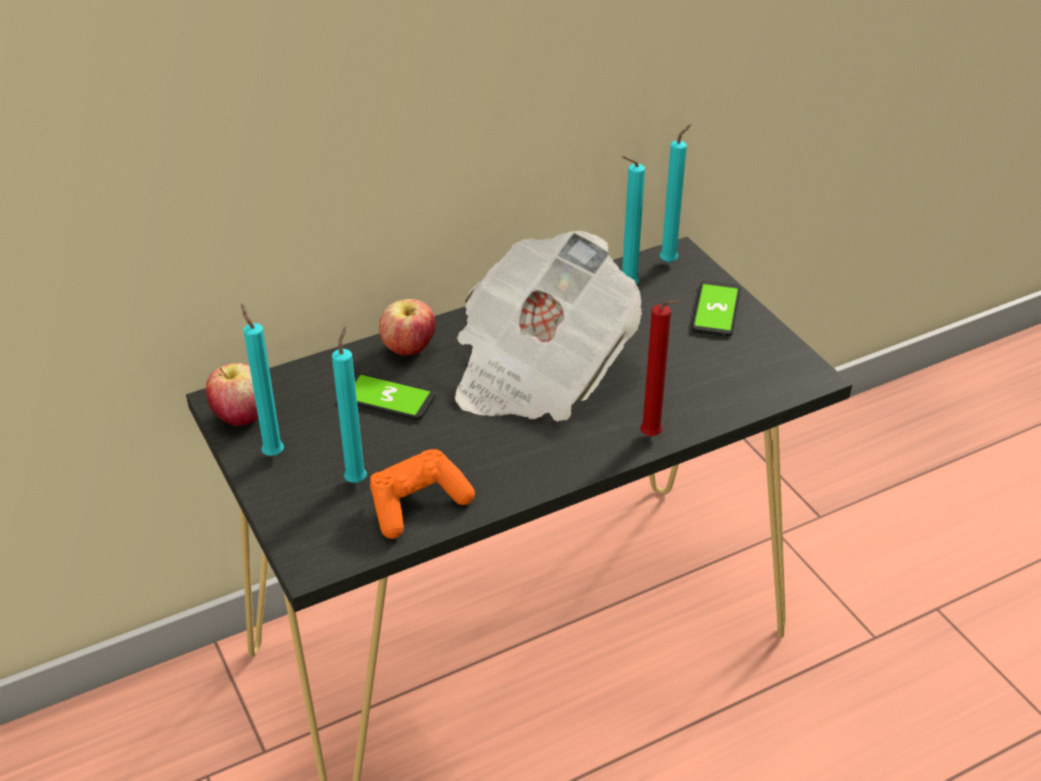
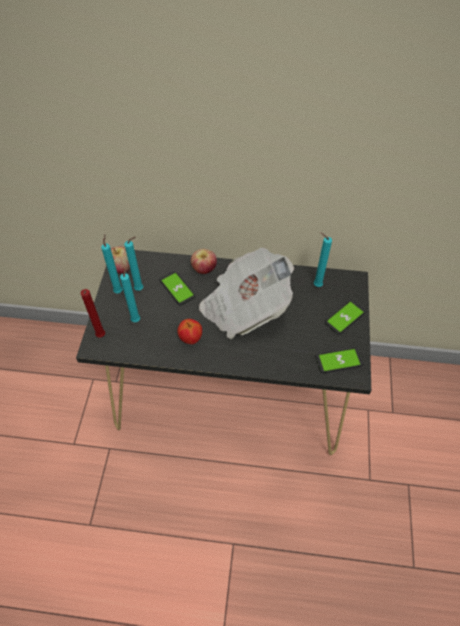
camera: 35 degrees right, 15 degrees up
(417, 504) = (148, 344): orange game controller -> none
(490, 459) = (190, 339): none -> apple
(653, 437) = (261, 366): red candle -> red candle (101, 337)
(670, 261) = (348, 281): turquoise candle -> turquoise candle (140, 289)
(766, 370) = (339, 361): none -> phone

